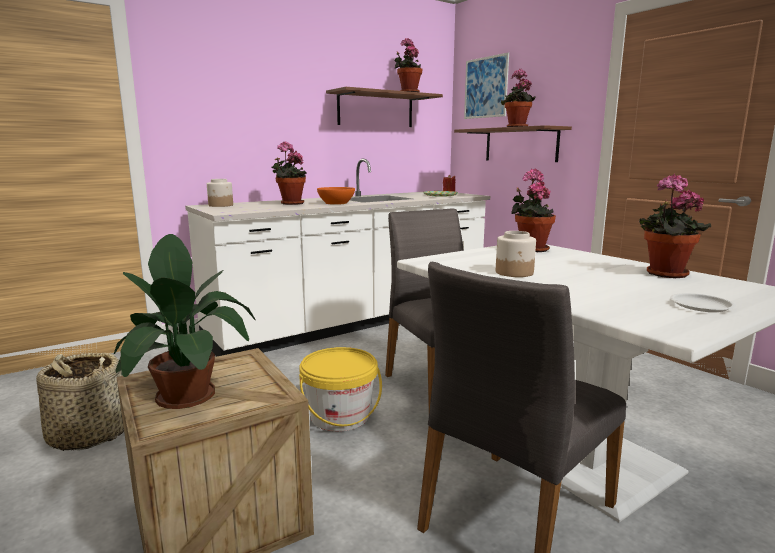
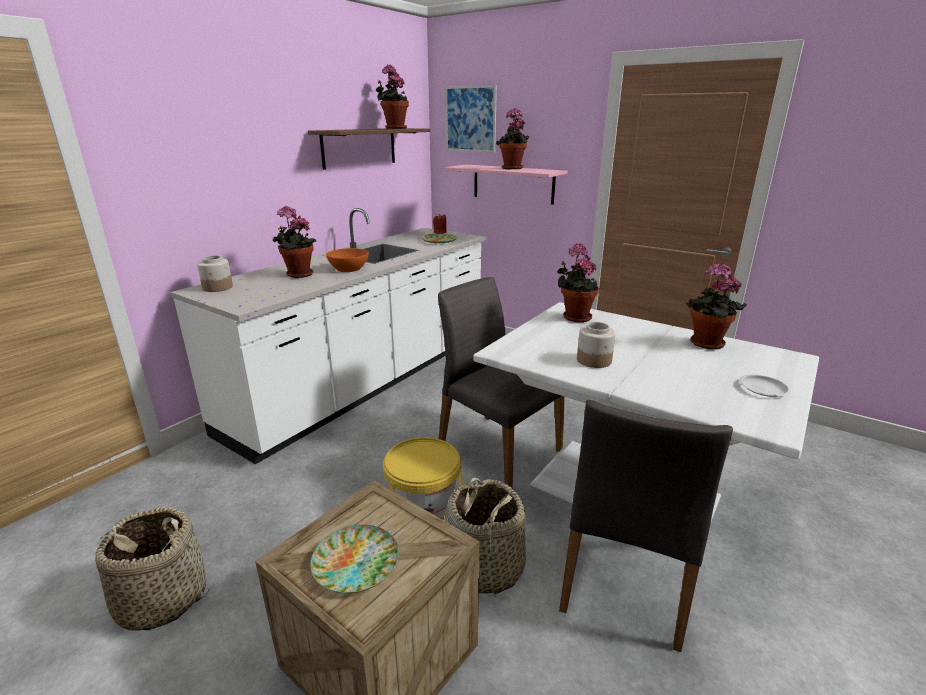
camera: 20 degrees left, 10 degrees up
(188, 392) = (356, 563): potted plant -> plate
(364, 475) = (484, 568): none -> basket
(520, 145) = (513, 184): brown shelf -> pink shelf

